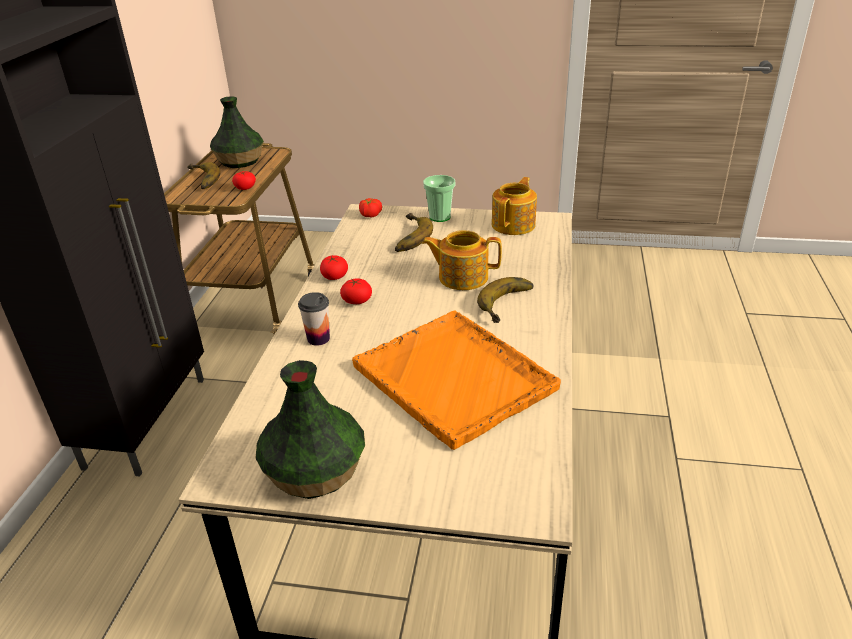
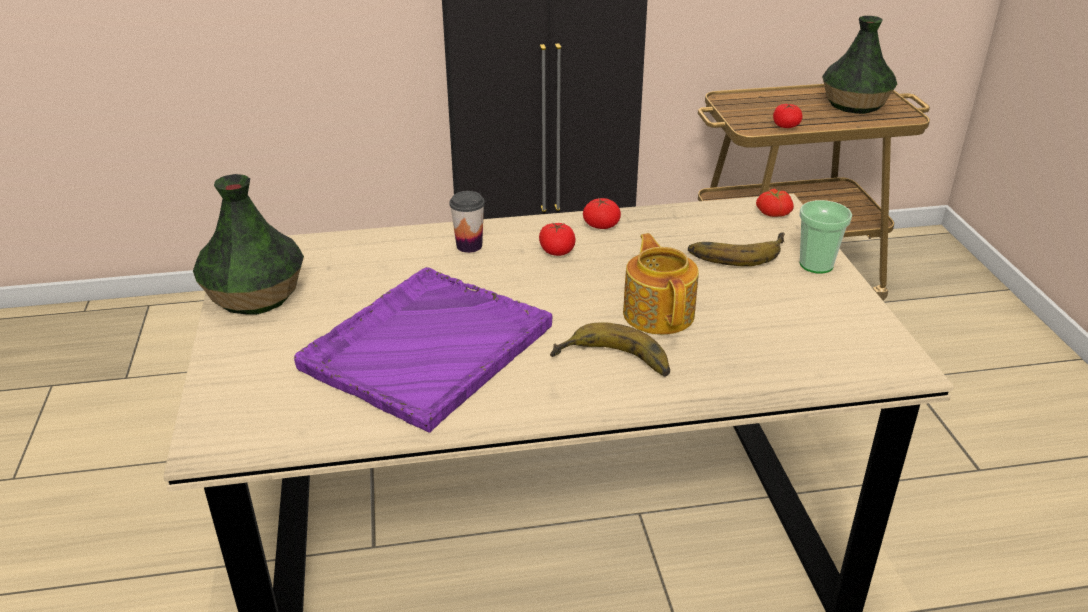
camera: 70 degrees right, 0 degrees up
(200, 180) = (778, 97): banana -> none
(454, 379) = (426, 348): orange tray -> purple tray
(514, 225) = (851, 332): teapot -> none

